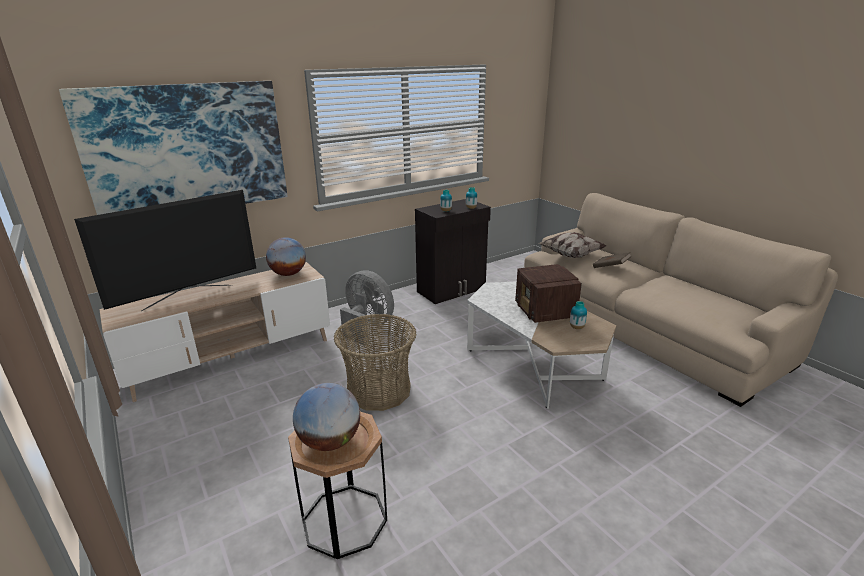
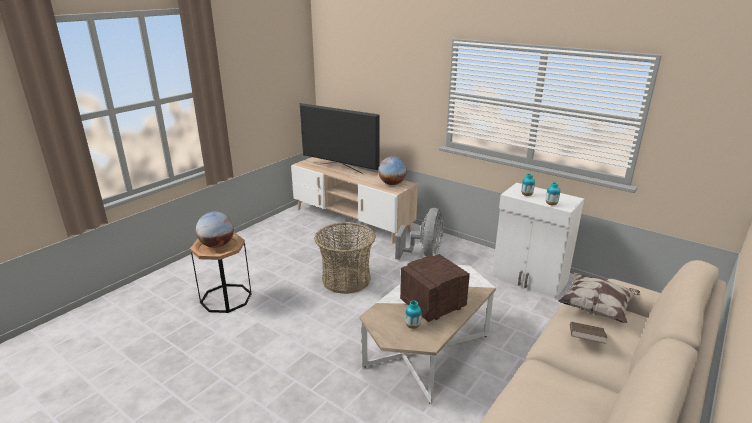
camera: 70 degrees right, 0 degrees up
(188, 149) = (373, 81): picture -> none
(452, 290) = (529, 279): black cabinet -> white cabinet

